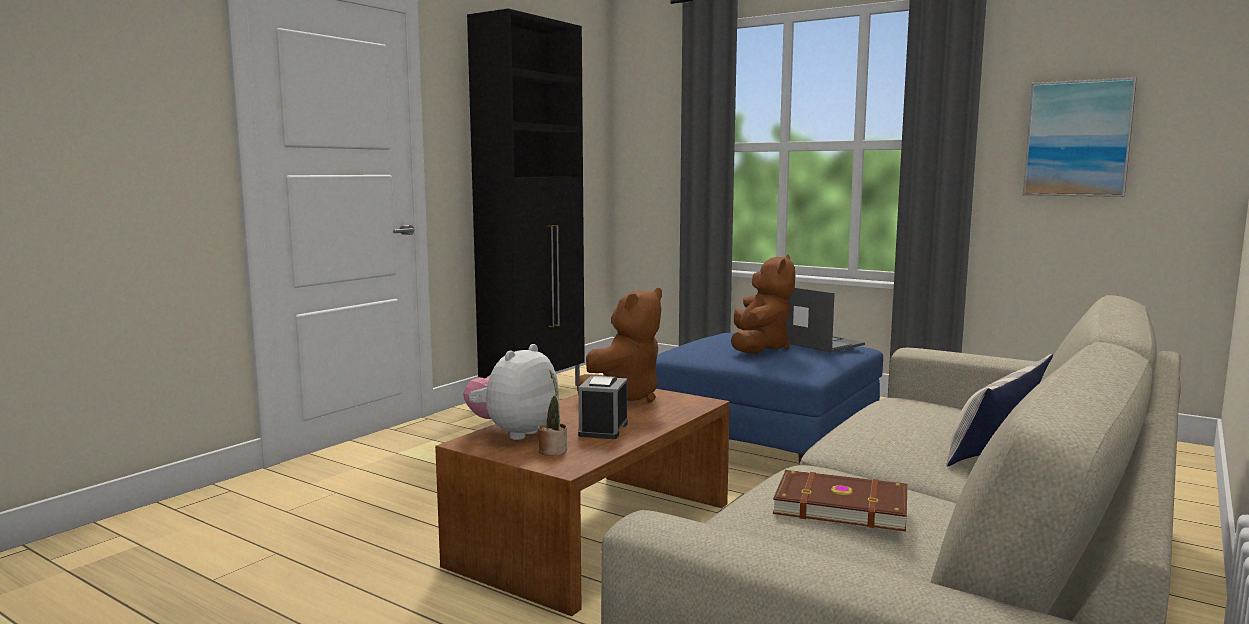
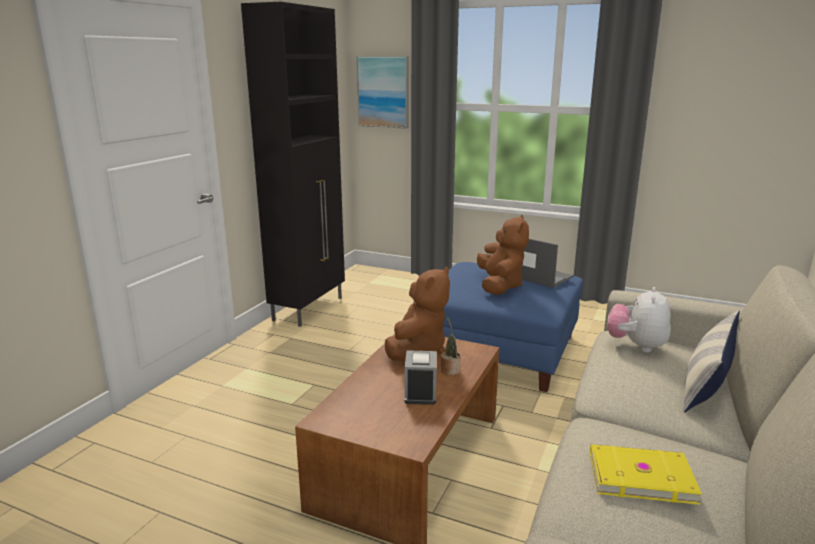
camera: 10 degrees left, 10 degrees up
(513, 433) = (352, 404): plush toy -> plush toy (636, 346)
(552, 450) = (393, 424): potted plant -> potted plant (449, 369)
(840, 505) = (640, 476): brown book -> yellow book
(1077, 139) = (720, 113): picture -> picture (383, 92)

